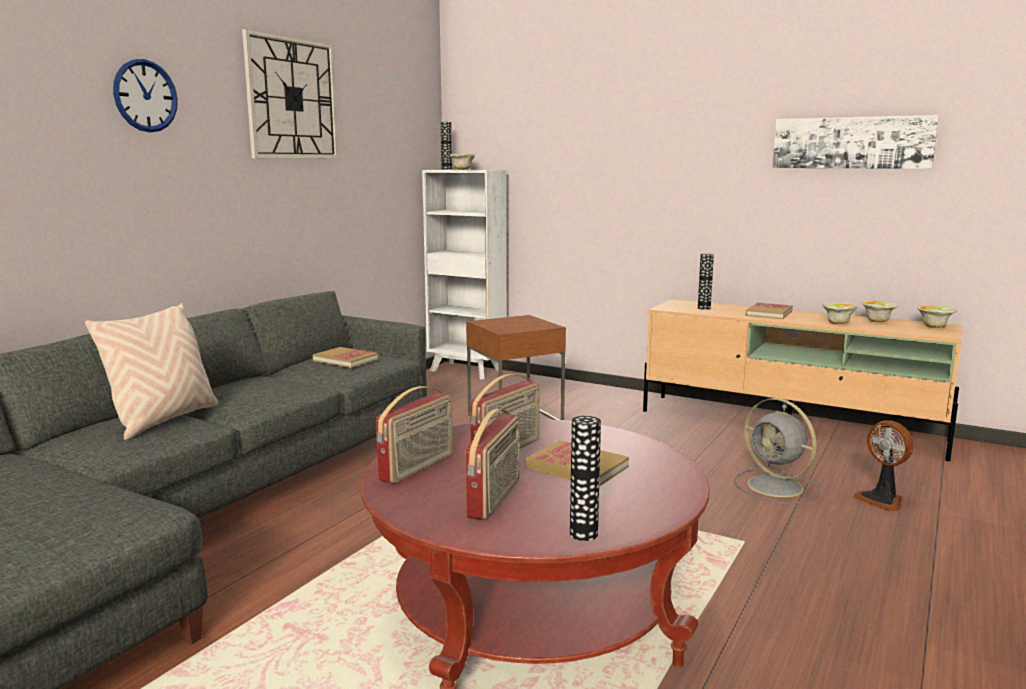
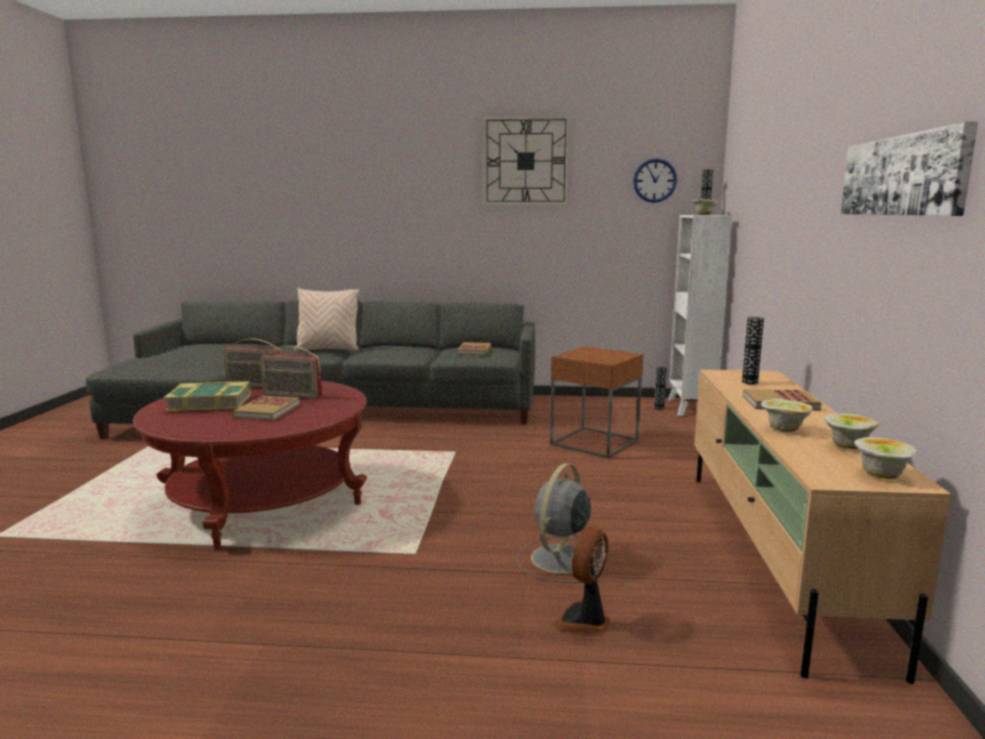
camera: 65 degrees right, 0 degrees up
(145, 96) = (406, 168): wall clock -> wall clock (654, 180)
(495, 499) = (210, 403): radio -> book
(583, 534) = (160, 422): vase -> vase (659, 408)

